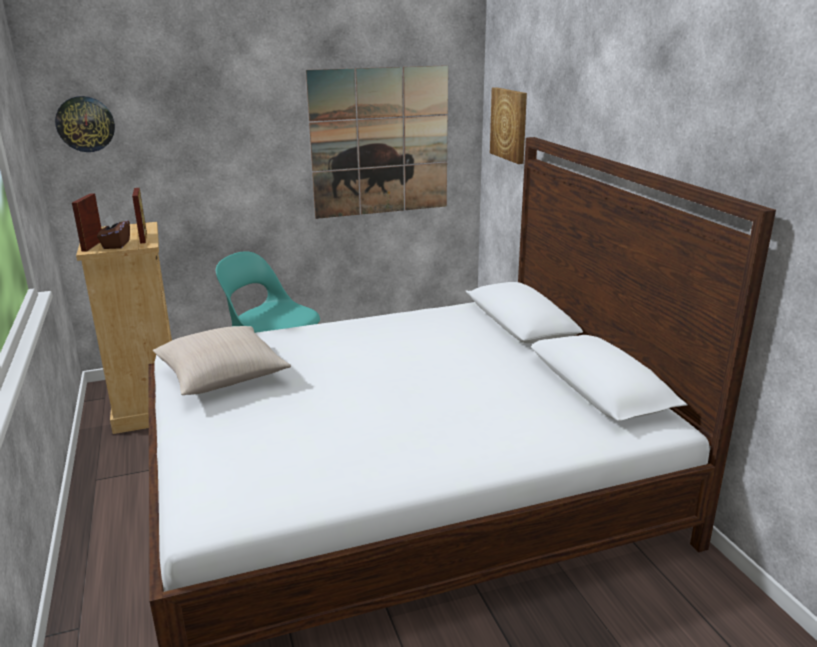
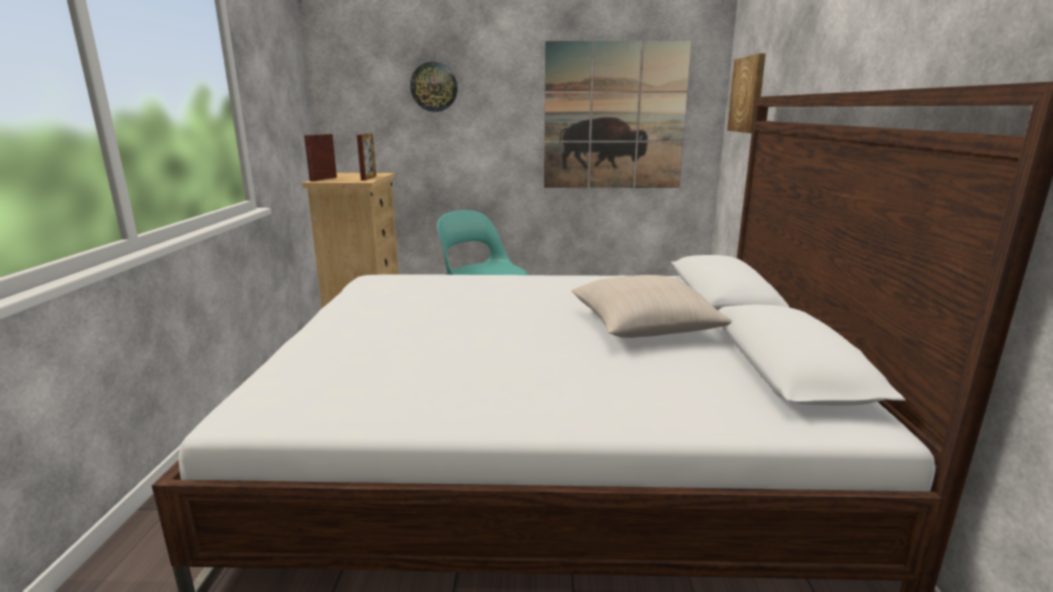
camera: 20 degrees right, 5 degrees down
(85, 124) = (349, 84): wall clock -> wall clock (434, 87)
(116, 244) = (341, 180): brown tissue box -> none
(222, 376) = (385, 300): beige pillow -> beige pillow (644, 327)

